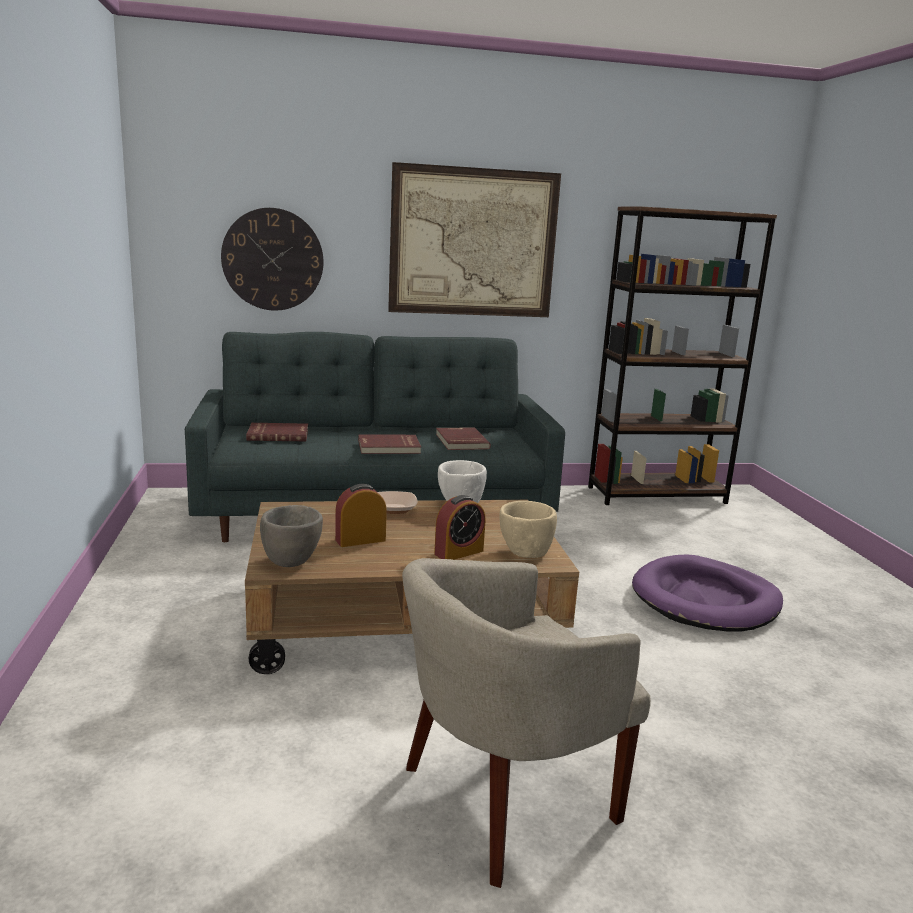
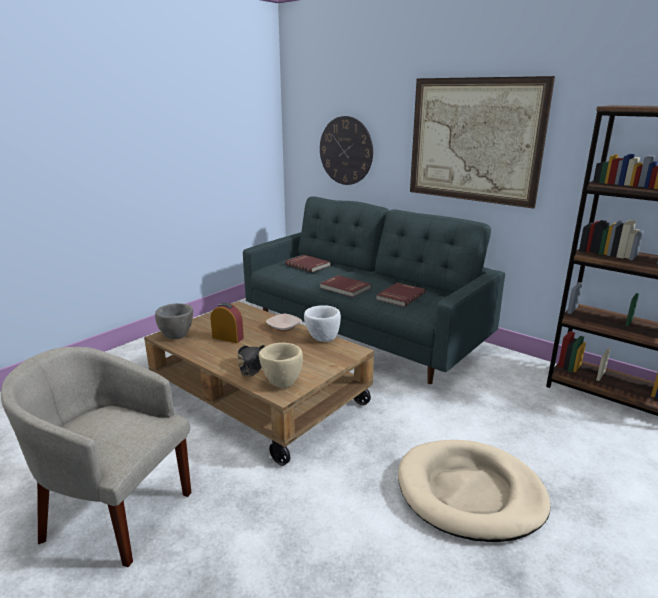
camera: 50 degrees right, 5 degrees up
(459, 552) = (252, 365): alarm clock -> black hat
(705, 600) = (470, 493): purple dog bed -> beige dog bed

